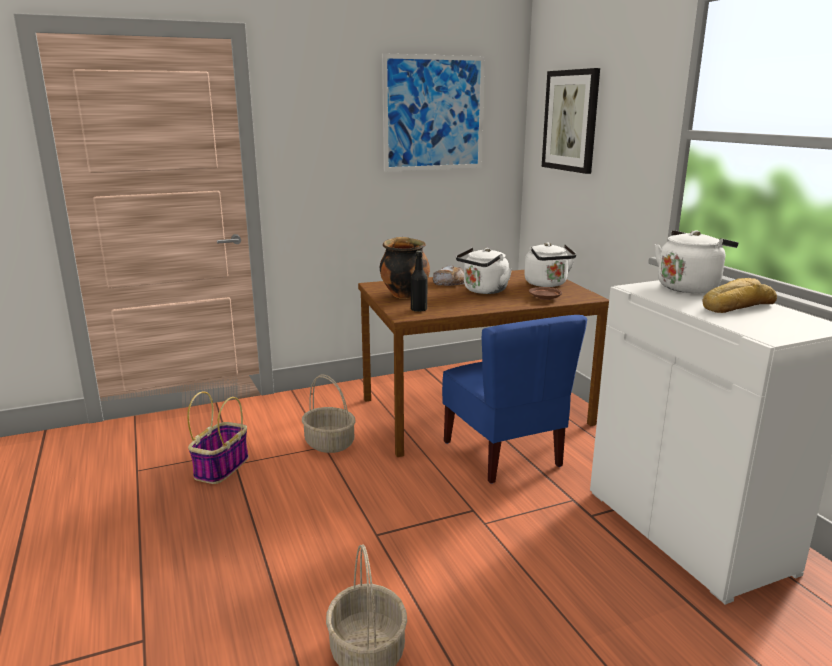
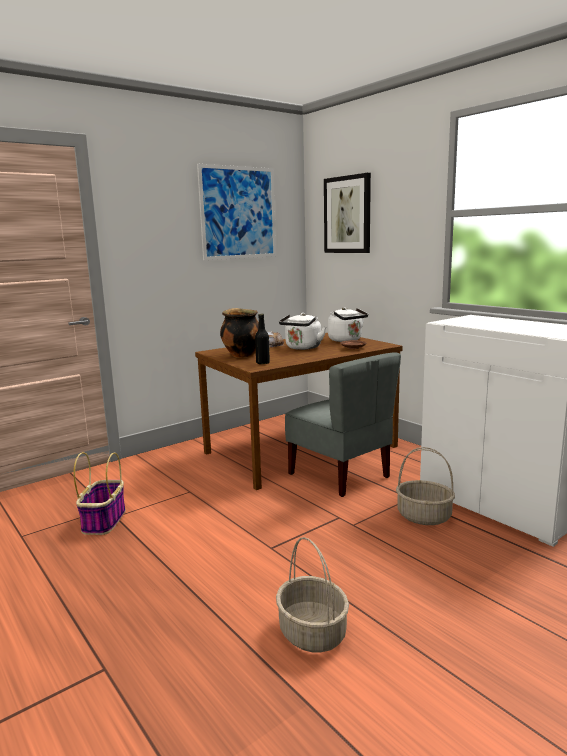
camera: 15 degrees left, 5 degrees down
(330, 443) = (193, 489): basket -> basket (424, 516)
(504, 454) = (340, 475): blue chair -> grey chair
(689, 287) = (479, 319): white kettle -> none
(735, 306) = (522, 325): bread -> none

